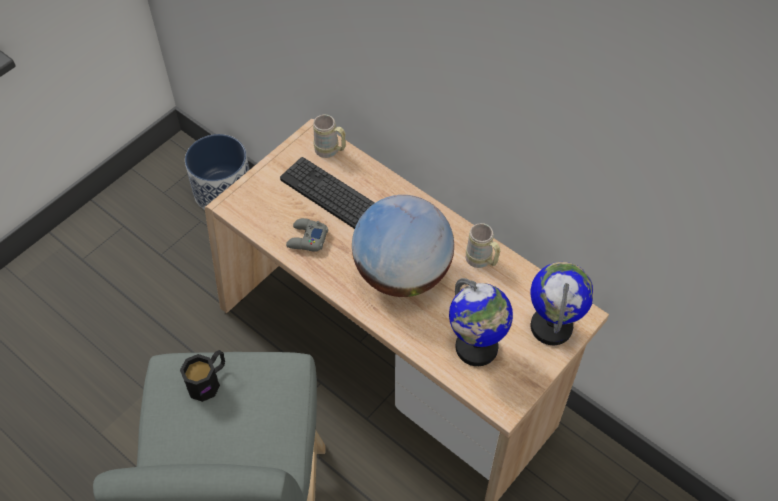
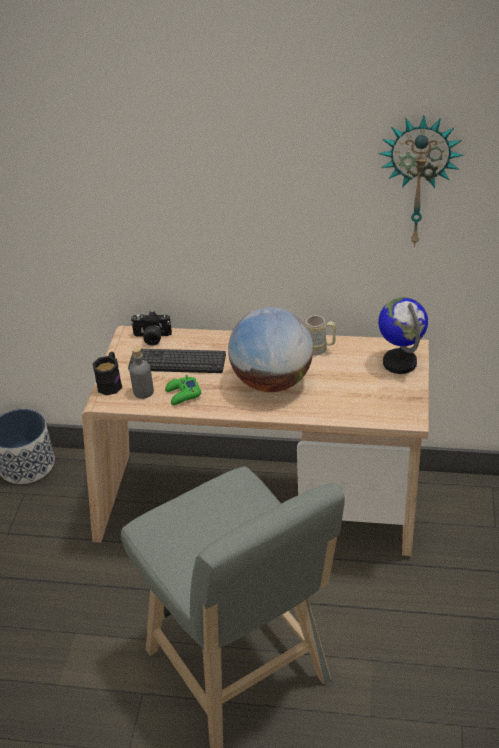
camera: 30 degrees left, 15 degrees down
(208, 381) = (186, 515): black mug -> black mug (111, 382)
(273, 214) = (143, 392): none -> grey bottle
(306, 239) = (183, 394): grey game controller -> green game controller
(330, 151) = (152, 338): beige mug -> camera
(476, 348) = (362, 397): globe -> none
(640, 152) = (418, 180): none -> wall clock

